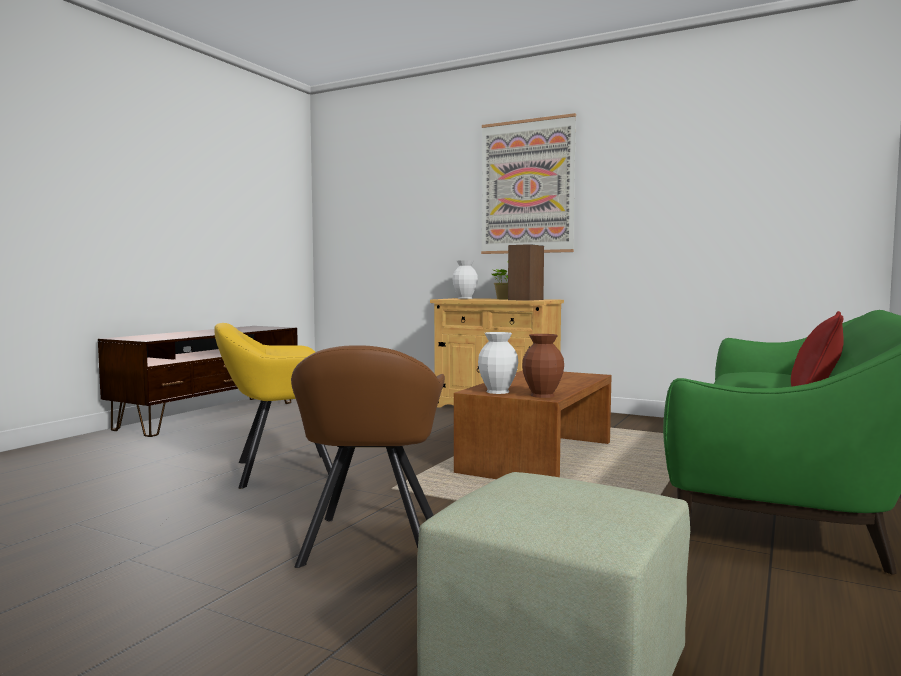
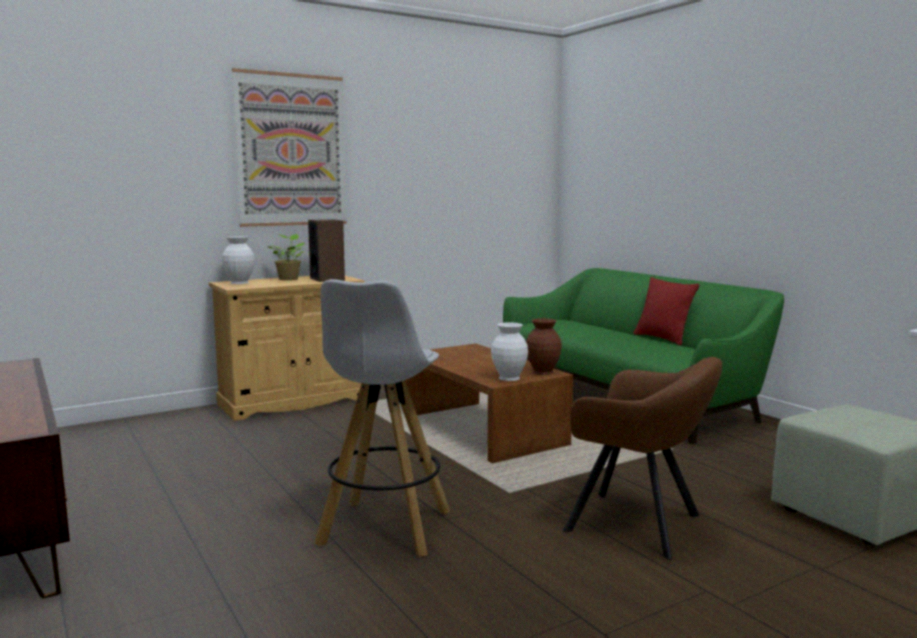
camera: 60 degrees left, 5 degrees up
(279, 470) = (384, 529): yellow armchair -> white stool

